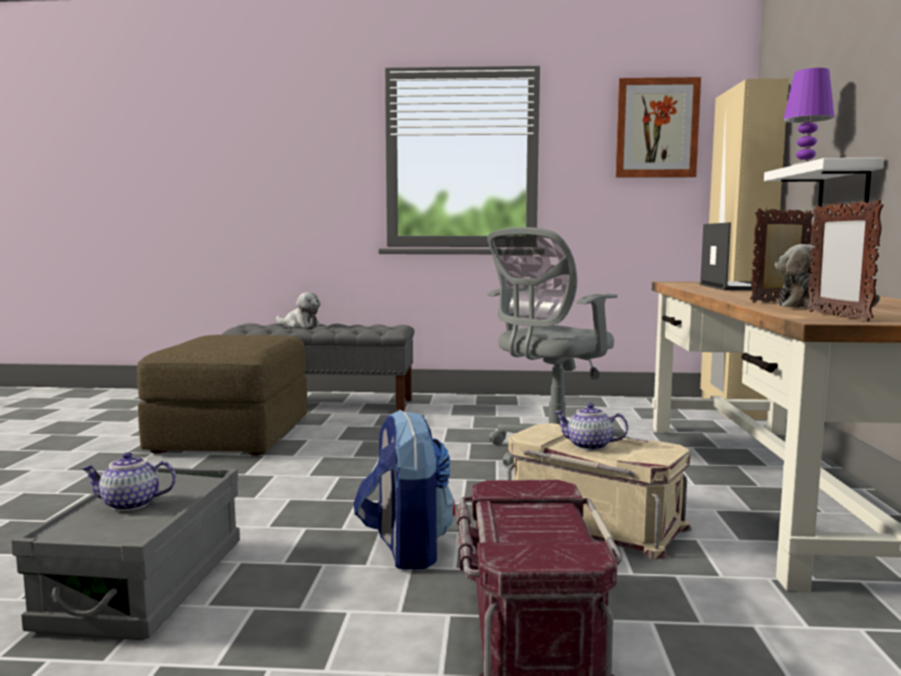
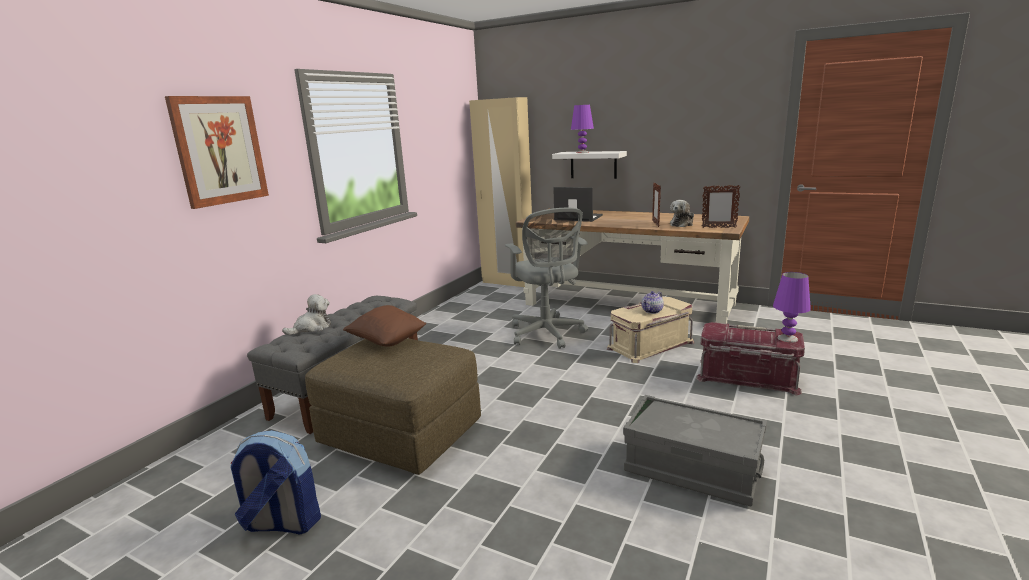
camera: 65 degrees left, 10 degrees up
(129, 505) = (697, 429): teapot -> none
(265, 337) = (387, 341): none -> brown pillow
(405, 549) = (666, 391): backpack -> backpack (282, 523)
(542, 552) = (787, 338): none -> purple table lamp
(656, 128) = (448, 120): picture -> picture (219, 150)

